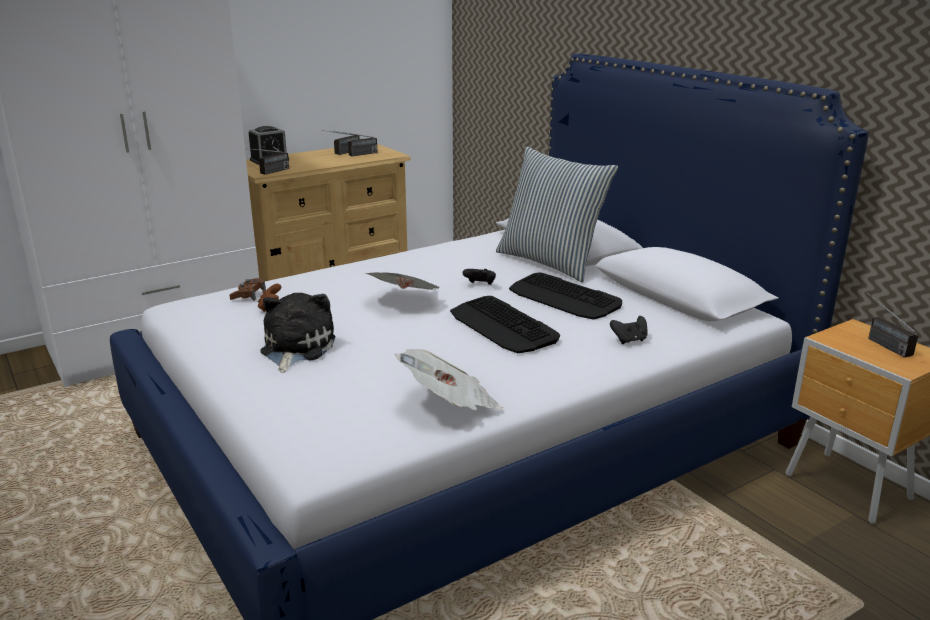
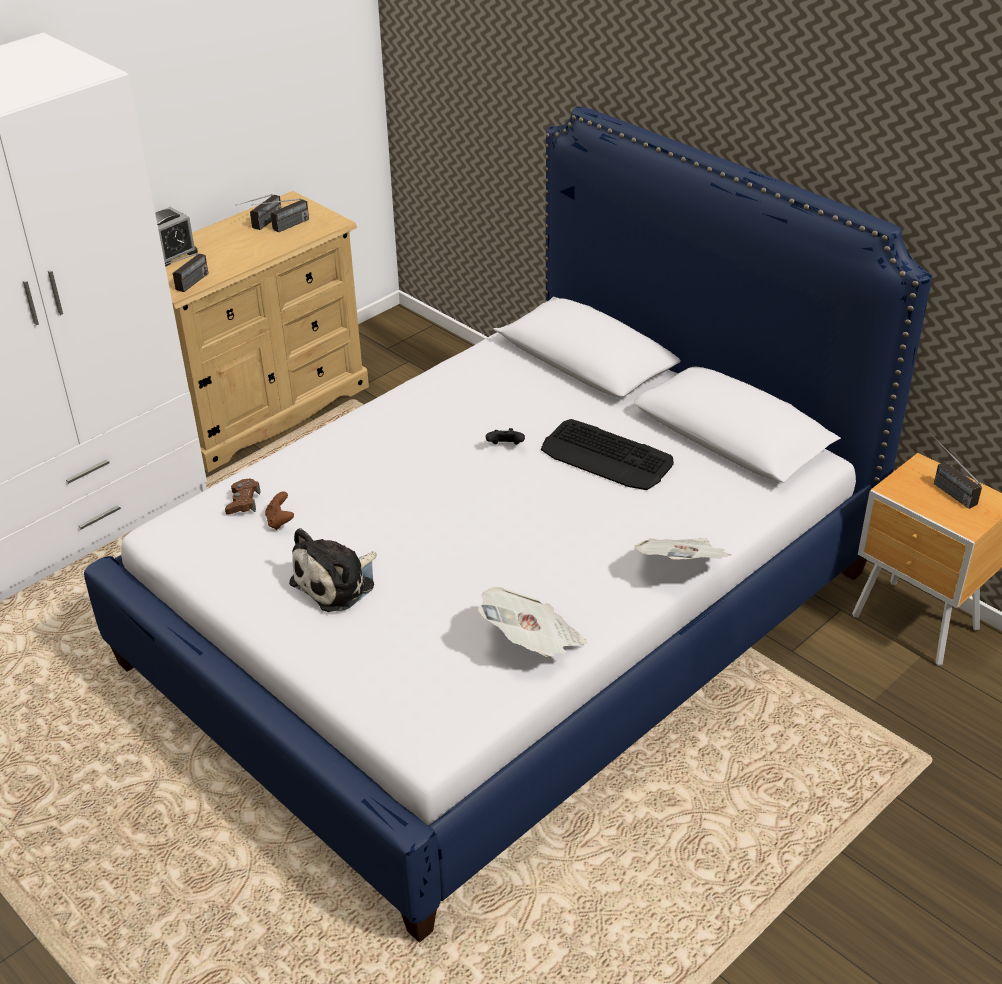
camera: 10 degrees left, 15 degrees up
(295, 348) = (337, 583): plush toy -> plush toy turned 135 degrees counterclockwise
(406, 301) = (430, 487): newspaper -> newspaper (682, 568)
(503, 326) = (552, 515): keyboard -> none
(551, 262) = (576, 393): pillow -> none
(629, 340) = (691, 519): black game controller -> none

